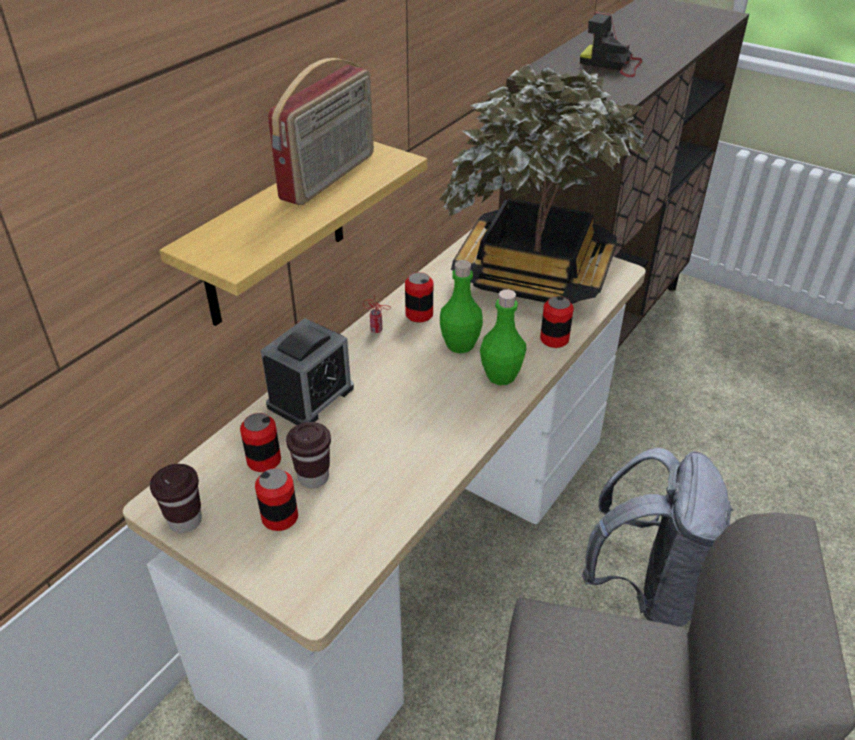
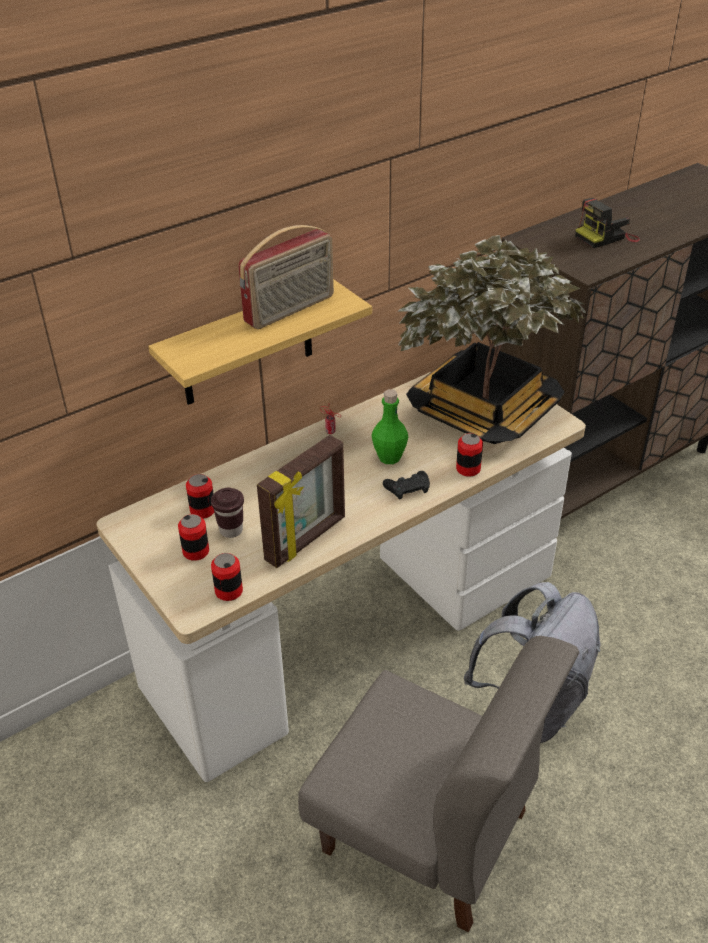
camera: 20 degrees right, 0 degrees up
(185, 521) = (133, 538): brown cup -> none
(310, 397) = (256, 472): alarm clock -> none
(415, 466) = (307, 540): none -> picture frame
(419, 314) = (370, 426): can -> can (229, 591)
(501, 376) = (407, 488): green bottle -> black game controller
(612, 64) = (606, 237): camera -> camera turned 75 degrees counterclockwise

